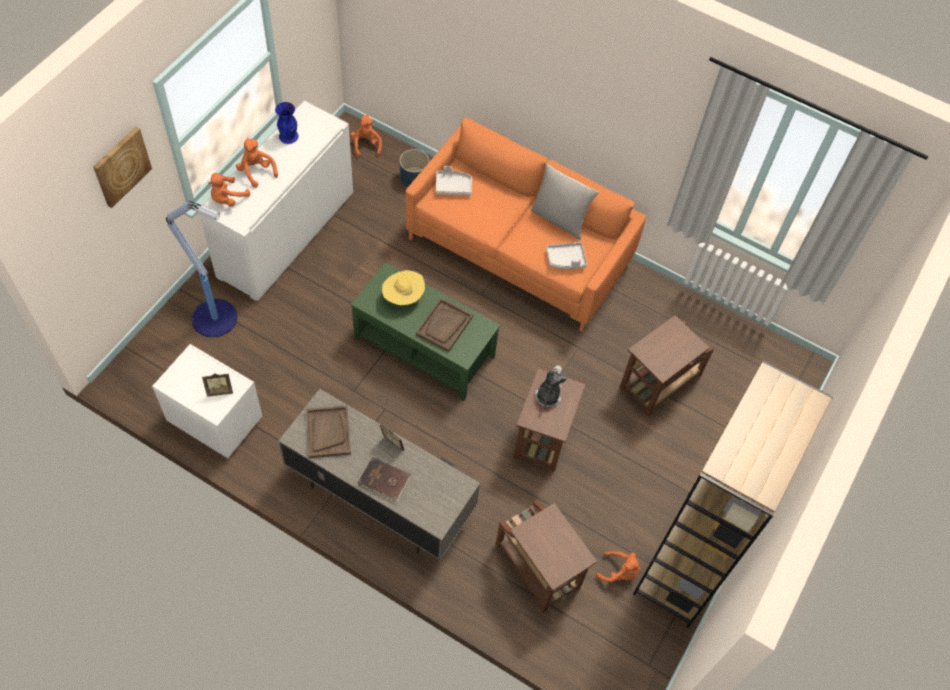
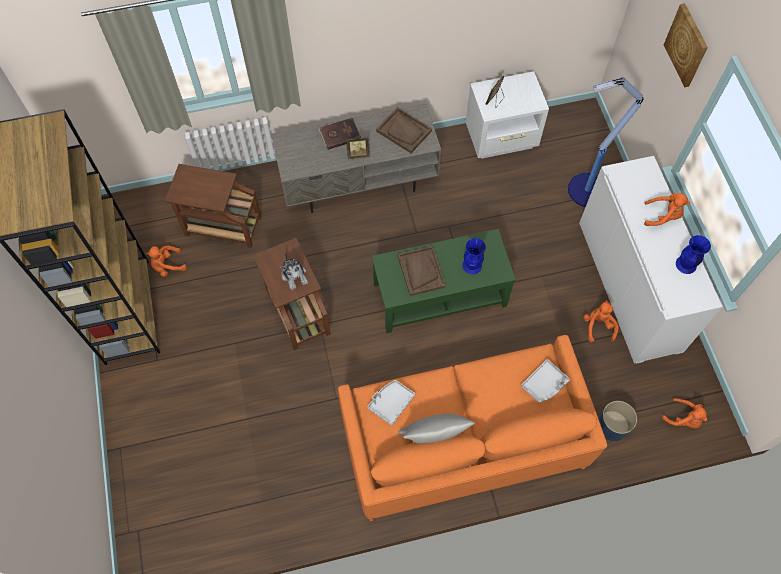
camera: 140 degrees right, 5 degrees up
(228, 198) = (649, 180): orange plush toy -> orange plush toy (598, 326)
(403, 297) = (472, 266): yellow hat -> blue vase
(658, 383) = (250, 425): brown side table -> none

